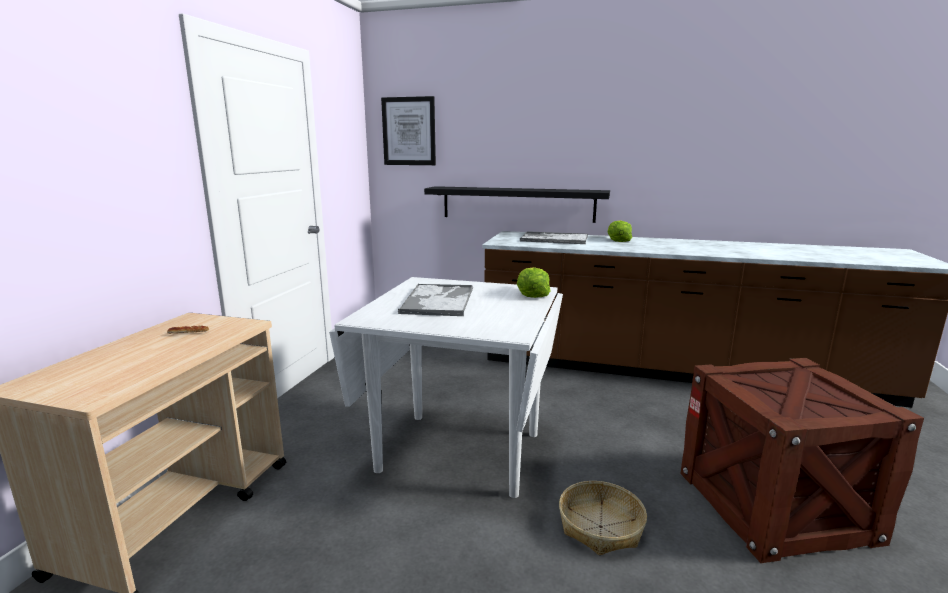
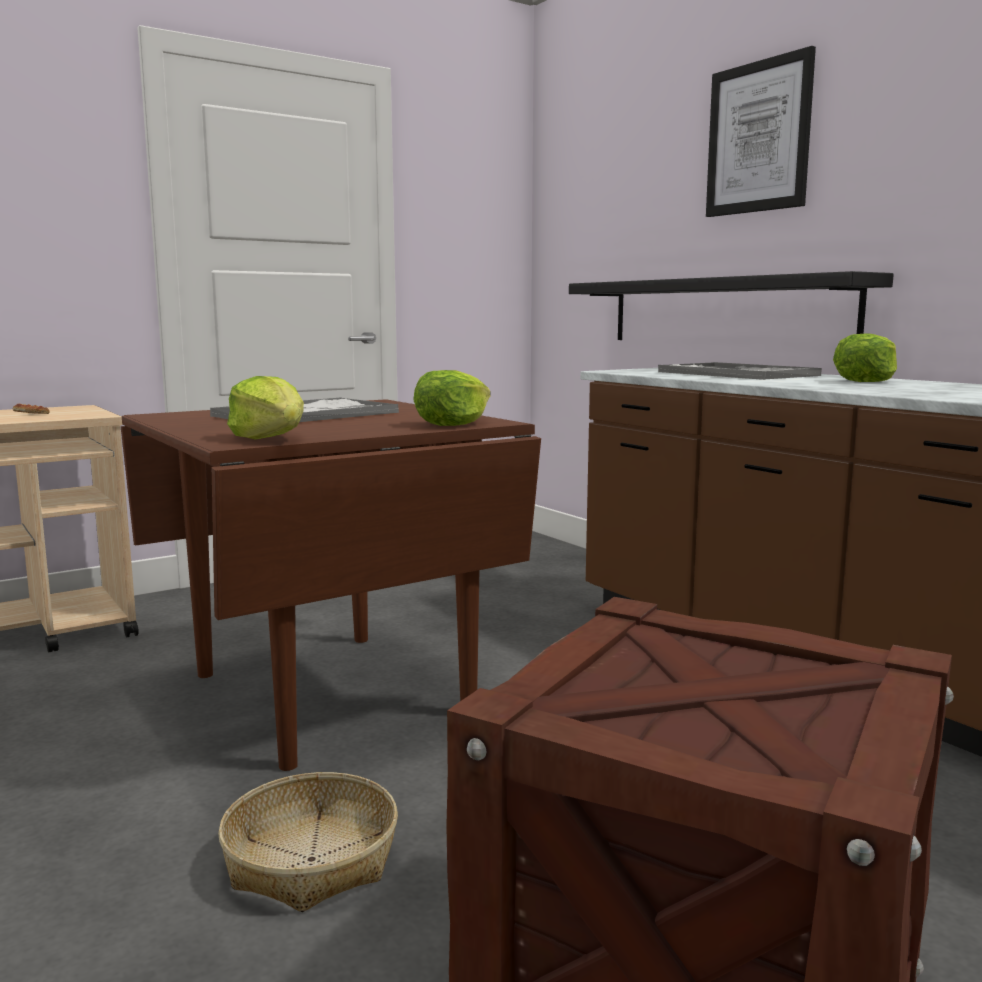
camera: 40 degrees right, 5 degrees down
(409, 131) = (579, 190): picture -> picture (758, 137)
(459, 452) = (328, 694): white dining table -> brown dining table
(511, 326) = (271, 438): none -> lettuce

